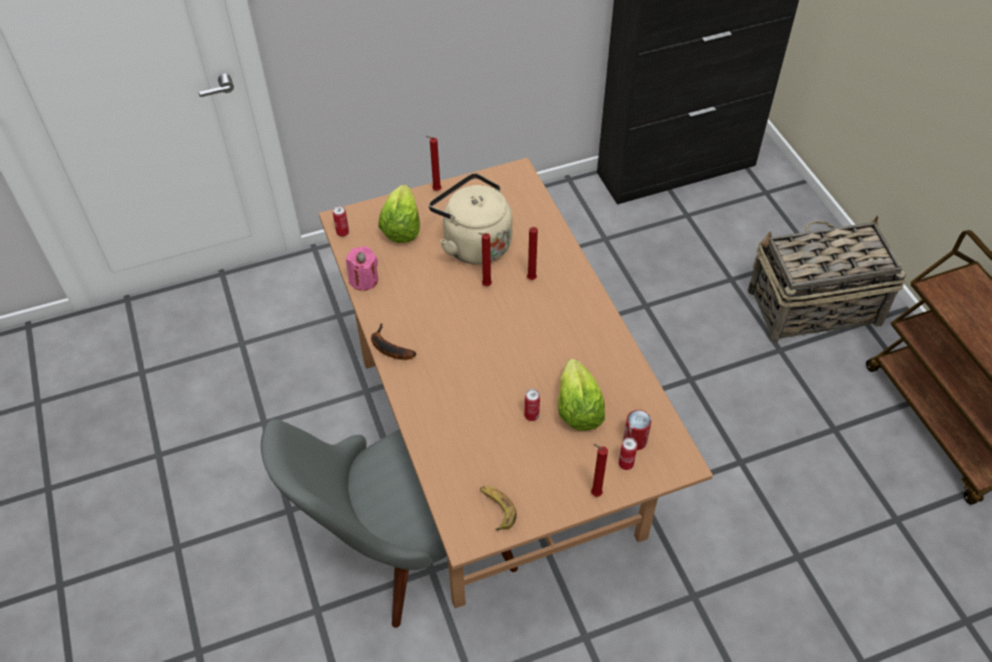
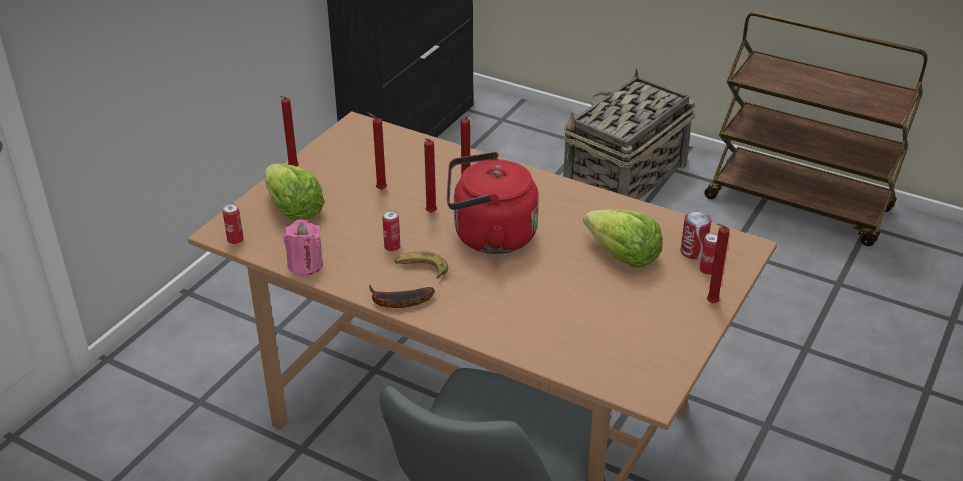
camera: 40 degrees left, 15 degrees down
(473, 243) = (379, 189): beige kettle -> red candle
(496, 509) = (649, 360): banana -> banana (421, 268)
(503, 331) = (489, 237): none -> red kettle
(531, 415) = (591, 281): can -> can (392, 247)

